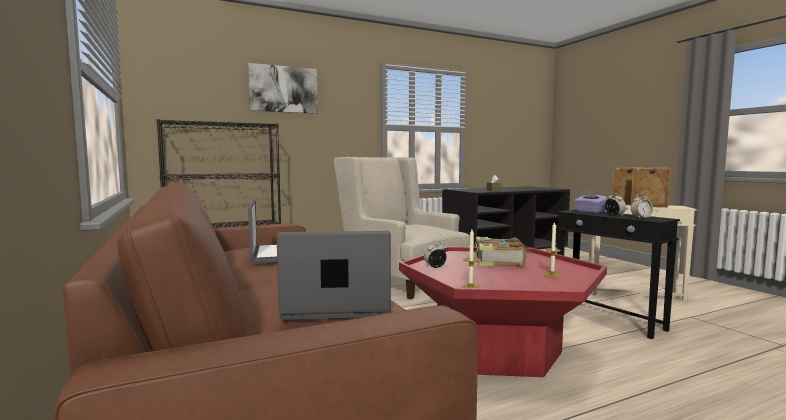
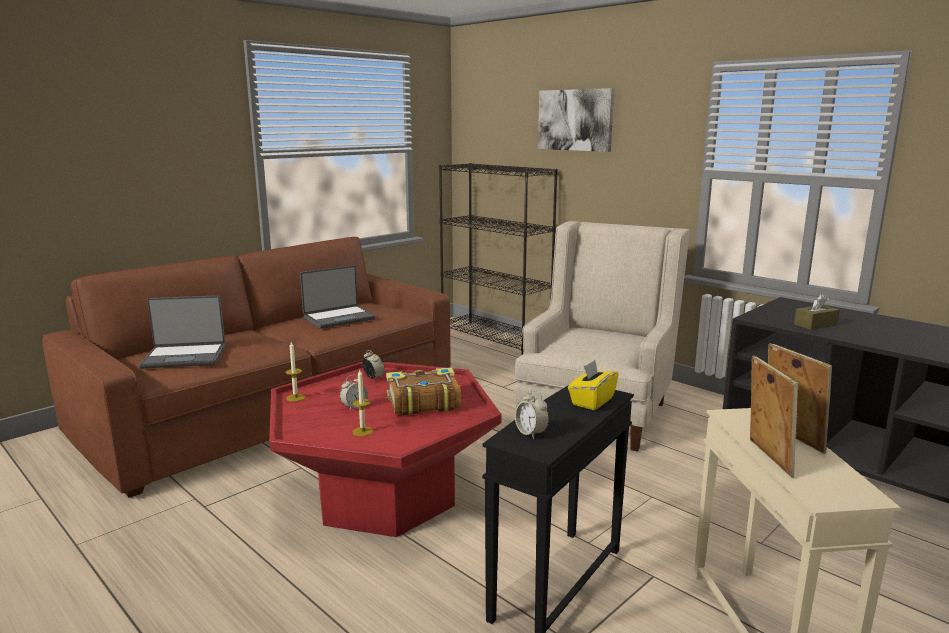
camera: 70 degrees right, 10 degrees up
(337, 307) = (185, 357): laptop -> laptop turned 105 degrees clockwise
(590, 211) = (592, 401): purple tissue box -> yellow tissue box
(614, 215) = (552, 416): alarm clock -> alarm clock (354, 407)

